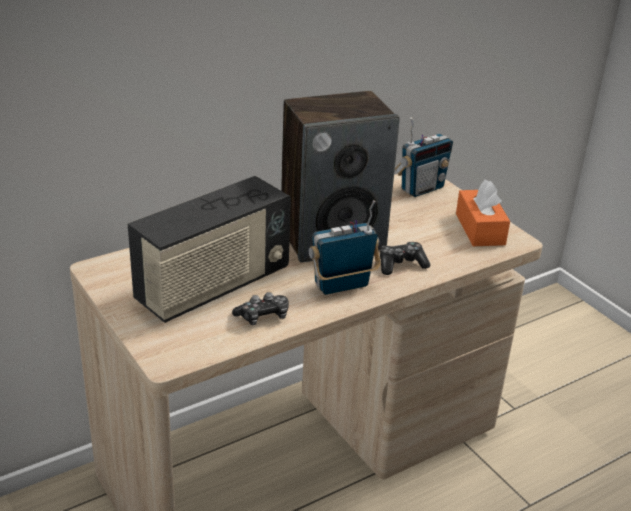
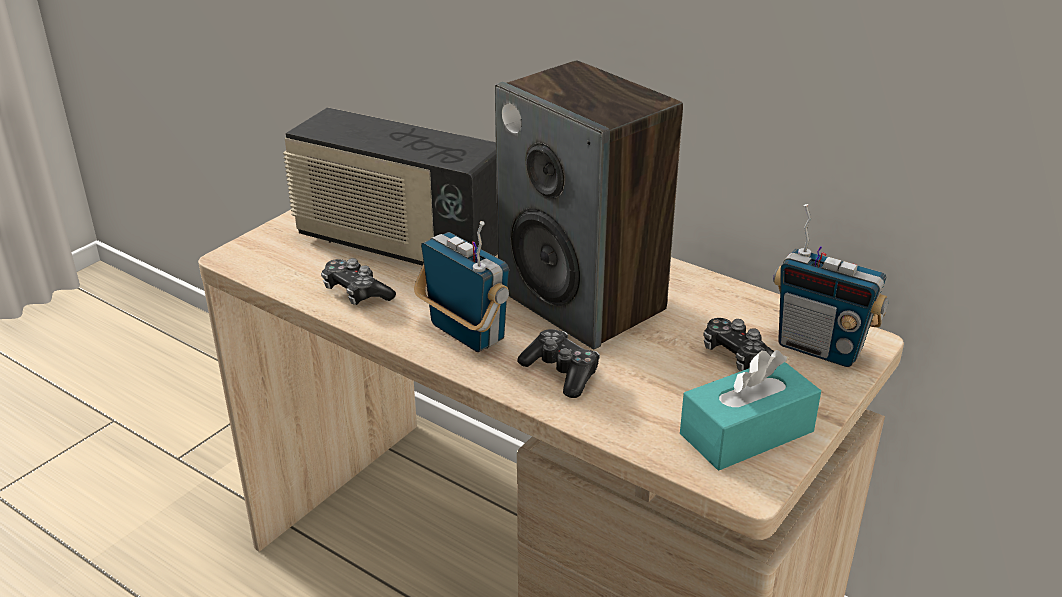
camera: 70 degrees right, 0 degrees up
(416, 211) = (738, 356): none -> game controller
(480, 229) = (746, 433): orange tissue box -> turquoise tissue box

